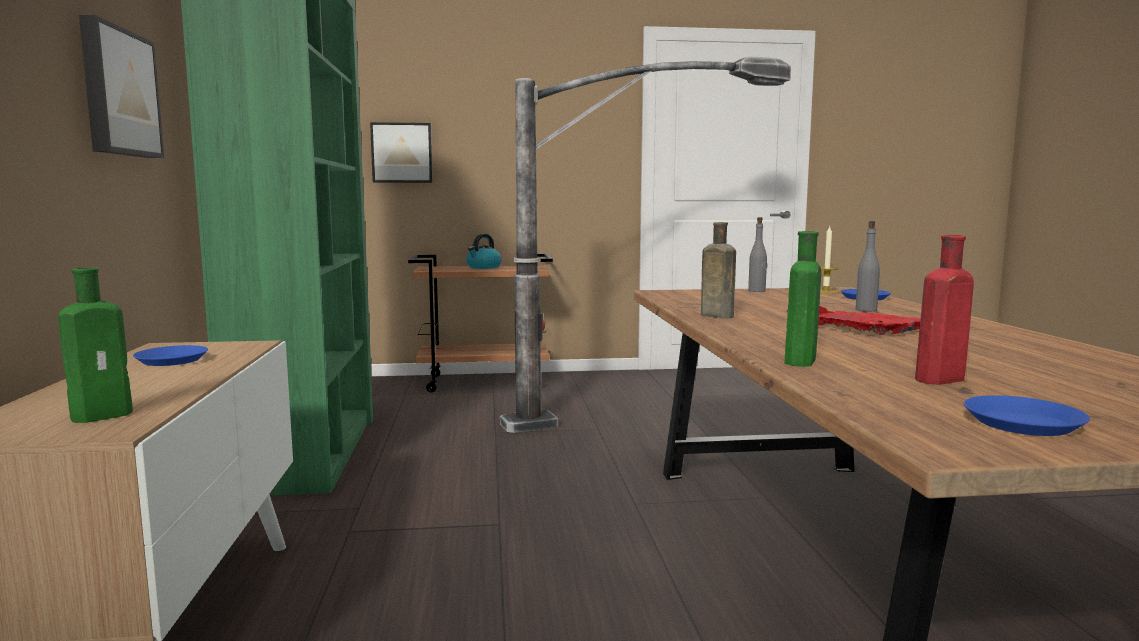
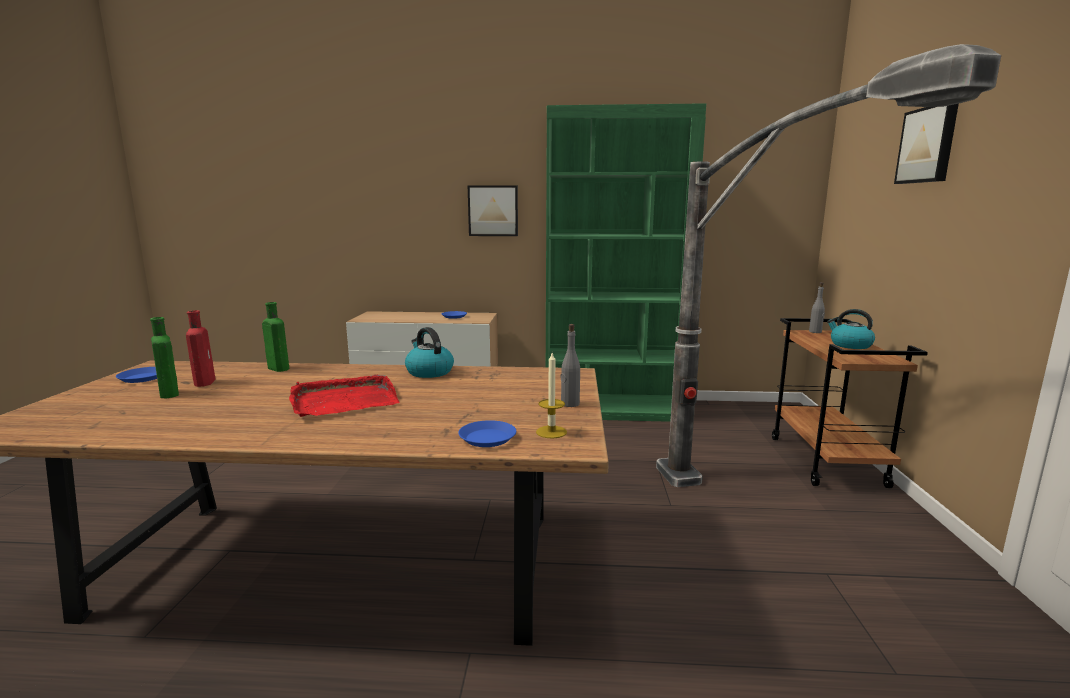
camera: 100 degrees right, 5 degrees up
(106, 415) = (378, 318): green bottle -> green bottle (169, 394)
(402, 153) = (863, 217): picture -> picture (928, 145)
(714, 316) = (429, 372): brown bottle -> kettle
(866, 310) = (408, 418): grey bottle -> grey bottle (815, 332)

